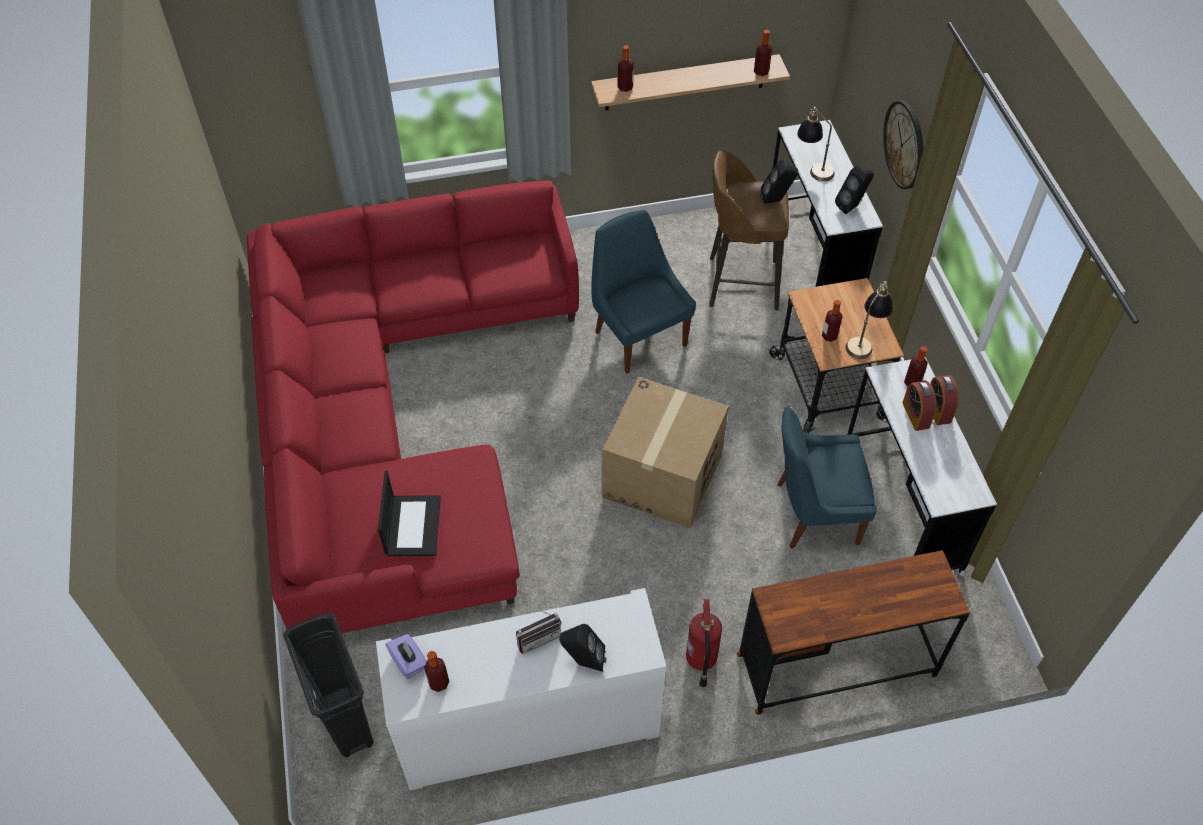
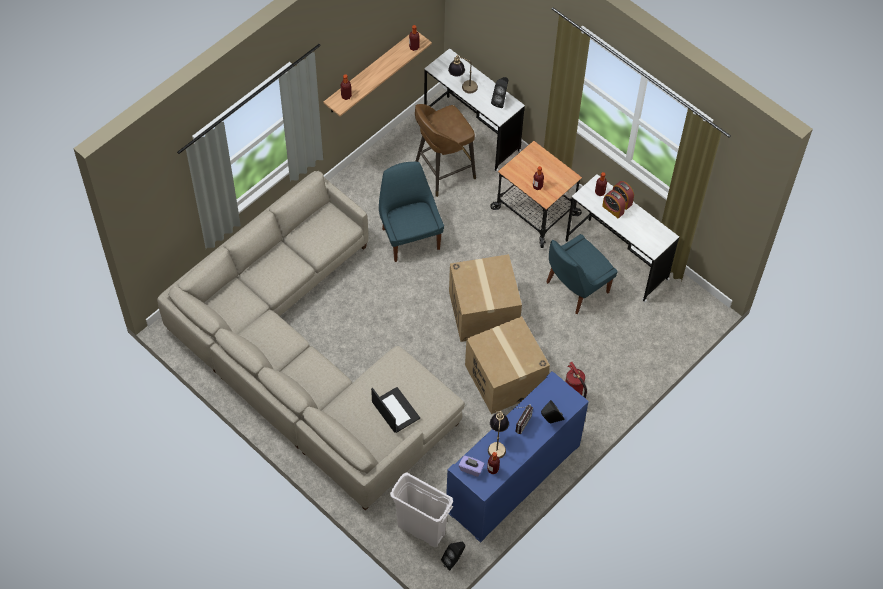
camera: 35 degrees left, 5 degrees up
(346, 718) = (420, 530): black trash can -> white trash can
(395, 413) = (308, 359): red sofa -> beige sofa
(528, 725) = (513, 478): white cabinet -> blue cabinet
(624, 578) = (505, 378): none -> cardboard box
(638, 336) = (410, 237): blue chair -> blue chair turned 45 degrees clockwise
(776, 200) = (457, 118): black speaker -> black speaker (453, 561)
(836, 665) = (638, 361): brown desk -> none
(865, 341) = (557, 179): table lamp -> table lamp (497, 443)
(905, 144) = (527, 60): wall clock -> none

